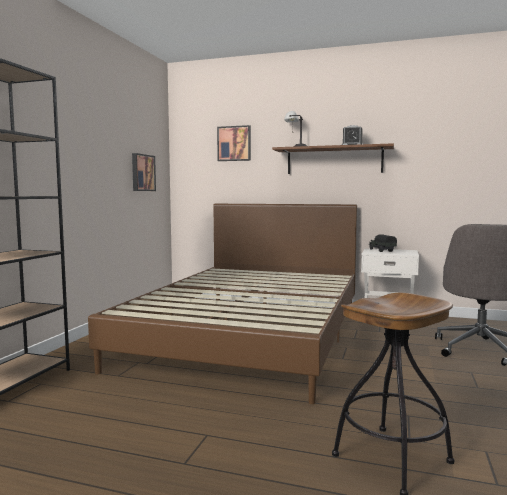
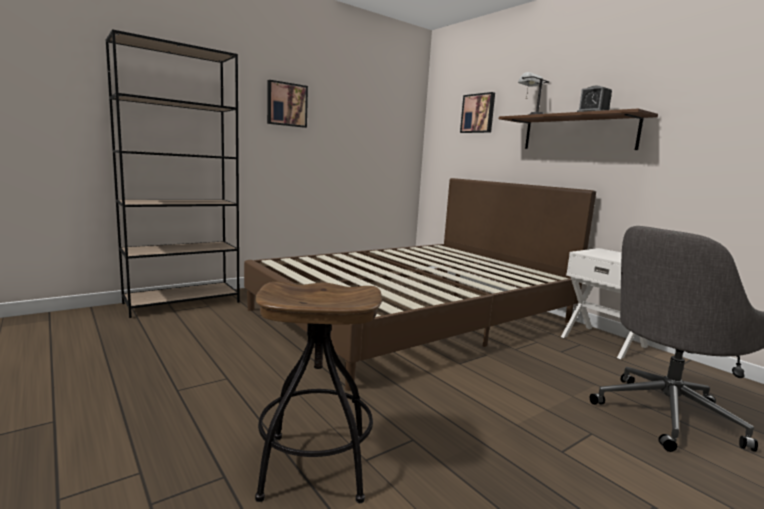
camera: 35 degrees right, 5 degrees up
(142, 172) = (380, 143): picture -> picture (286, 104)
(381, 250) = (609, 253): toy truck -> none

